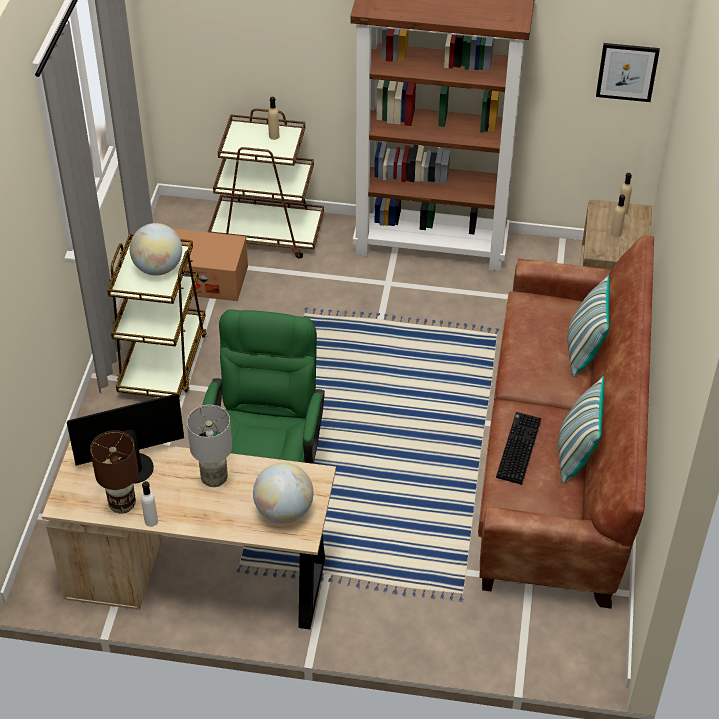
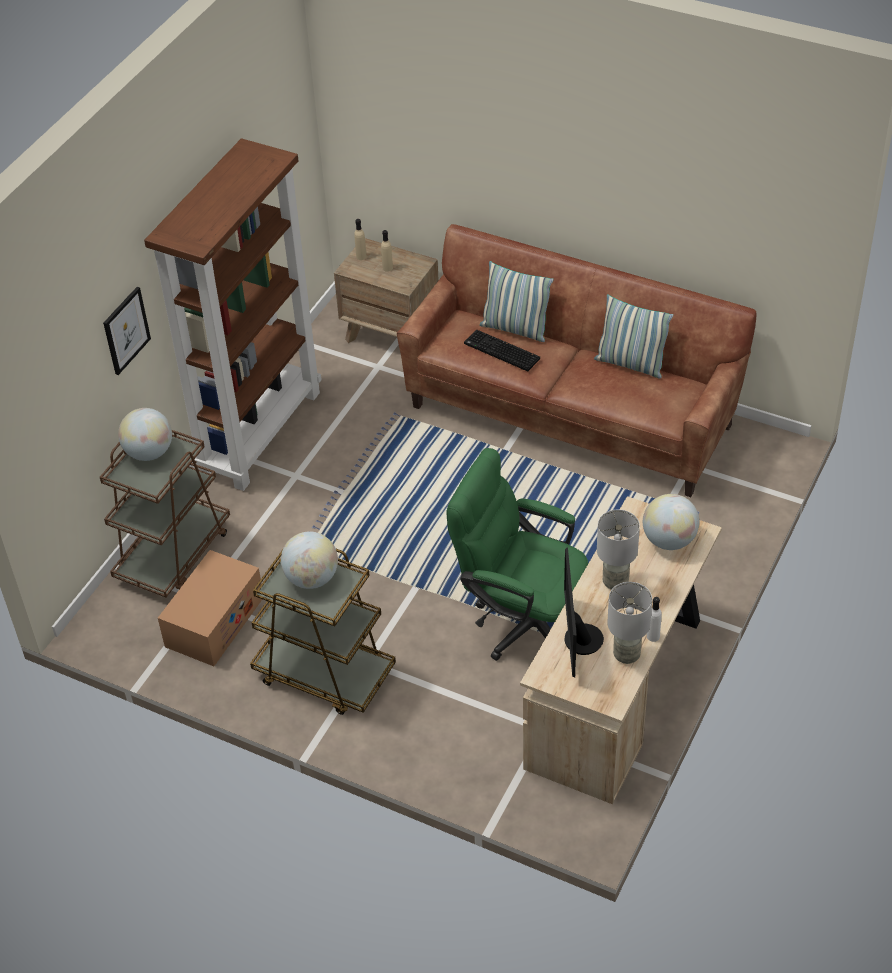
camera: 70 degrees left, 0 degrees up
(123, 504) = (626, 654): brown table lamp -> grey table lamp
(274, 136) = (149, 452): beige bottle -> globe
(517, 447) = (615, 394): keyboard -> keyboard (500, 352)
(627, 71) = (295, 150): picture -> picture (126, 330)

